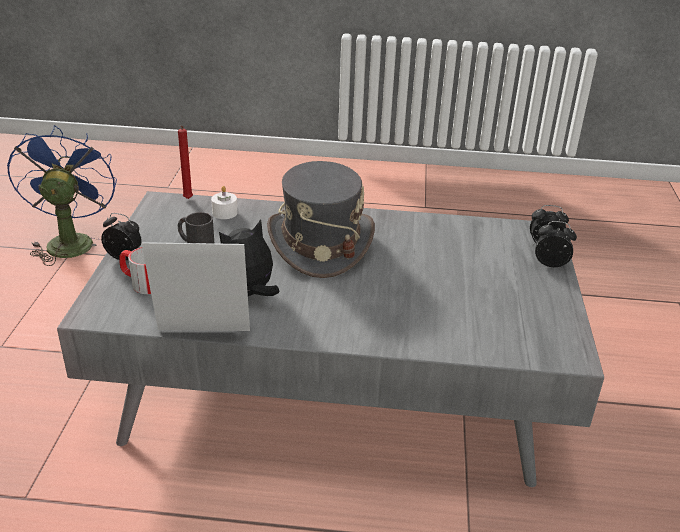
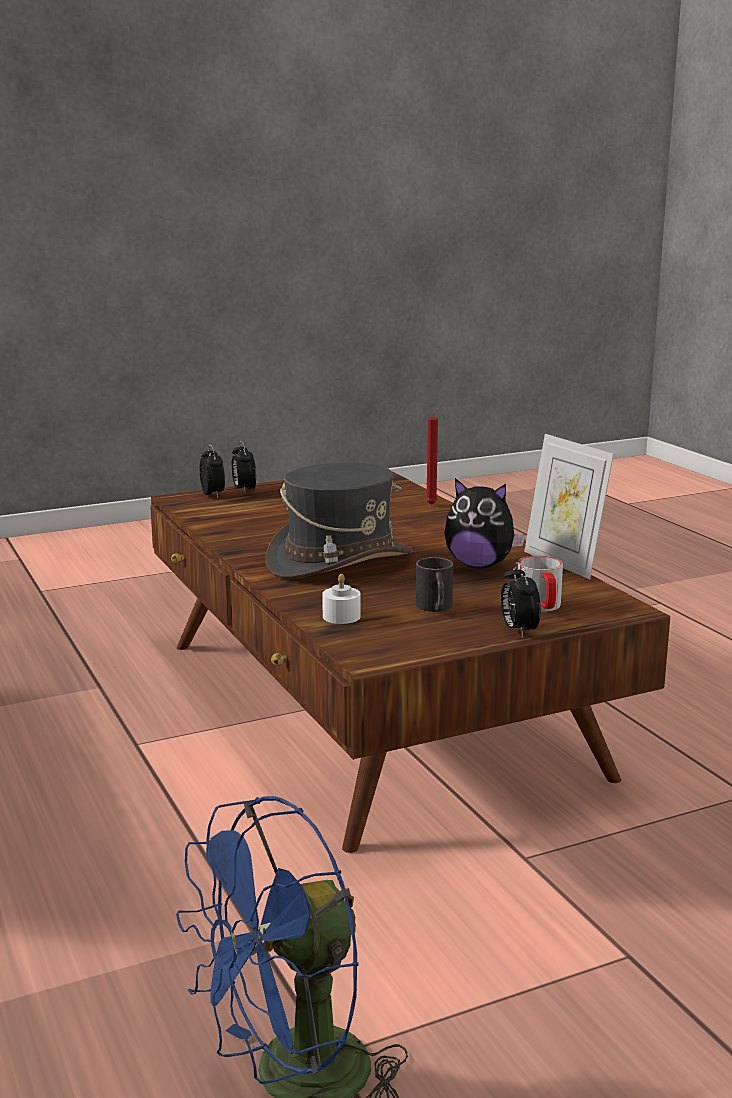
camera: 120 degrees left, 15 degrees down
(188, 199) = (340, 645): red candle -> red candle (433, 504)
(334, 380) = (370, 706): grey coffee table -> brown coffee table

